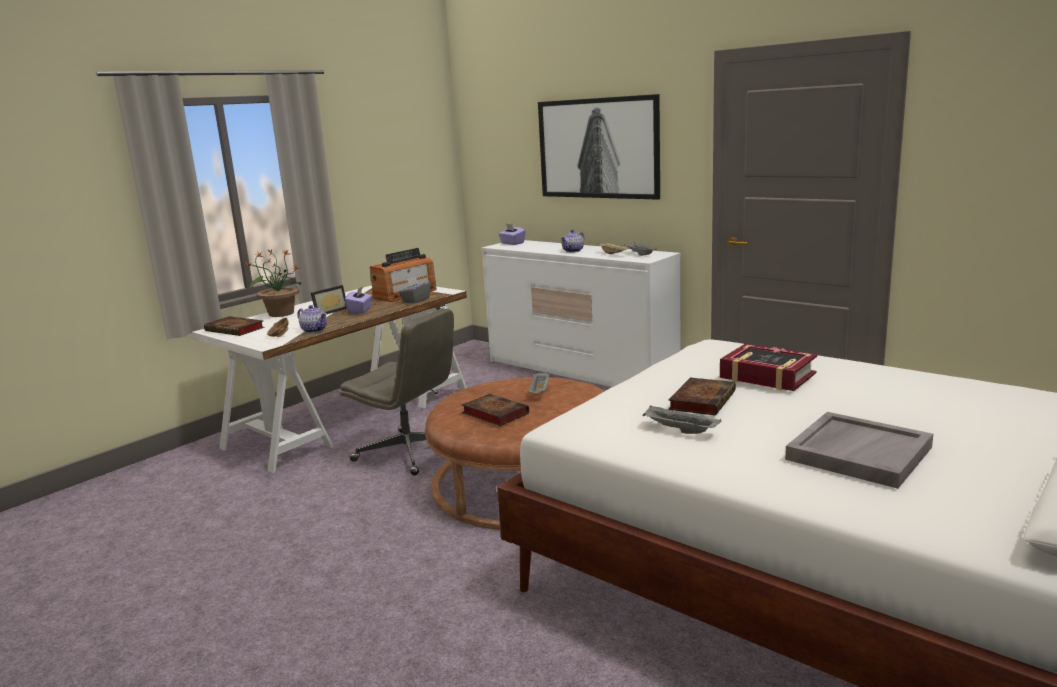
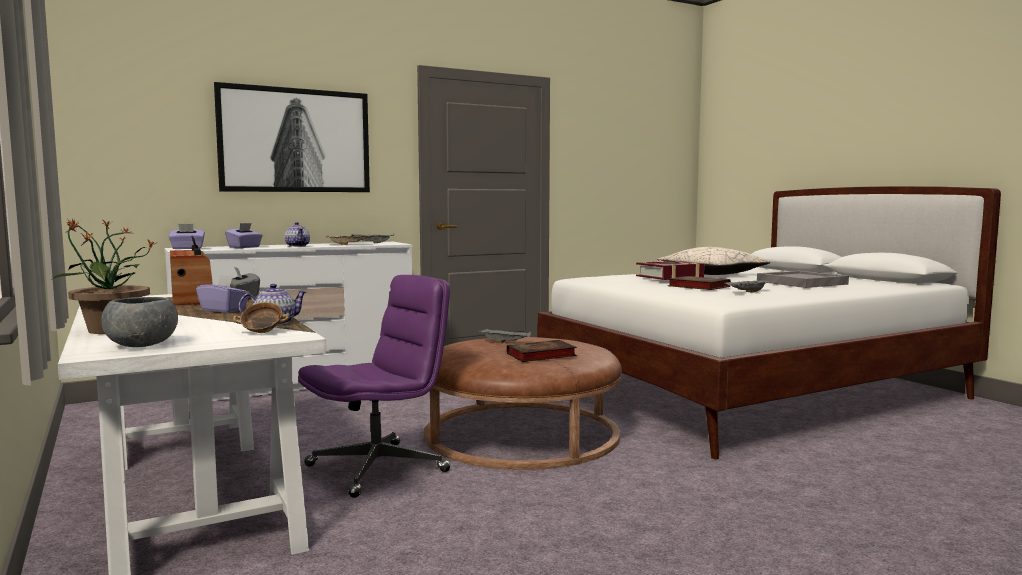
camera: 70 degrees left, 10 degrees down
(236, 329) = (143, 345): book -> grey bowl
(329, 312) = (184, 317): picture frame -> none
(410, 452) = (378, 468): grey office chair -> purple office chair
(539, 247) = (244, 247): none -> purple tissue box
(881, 392) = (712, 274): none -> beige pillow

